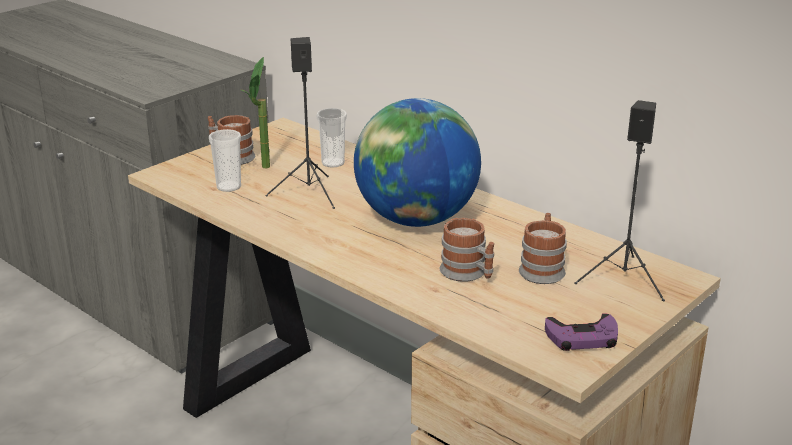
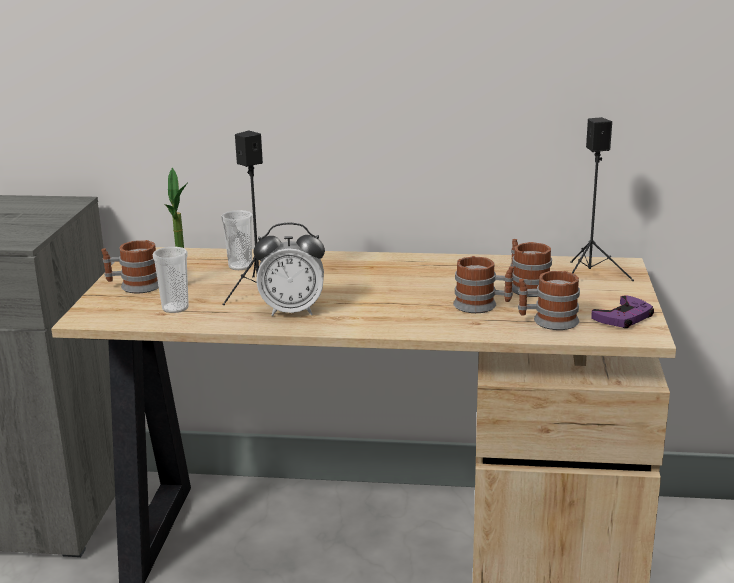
camera: 35 degrees left, 5 degrees down
(306, 220) = (292, 311): none -> alarm clock
(416, 219) = (381, 284): globe -> none
(501, 313) = (548, 321): none -> mug

